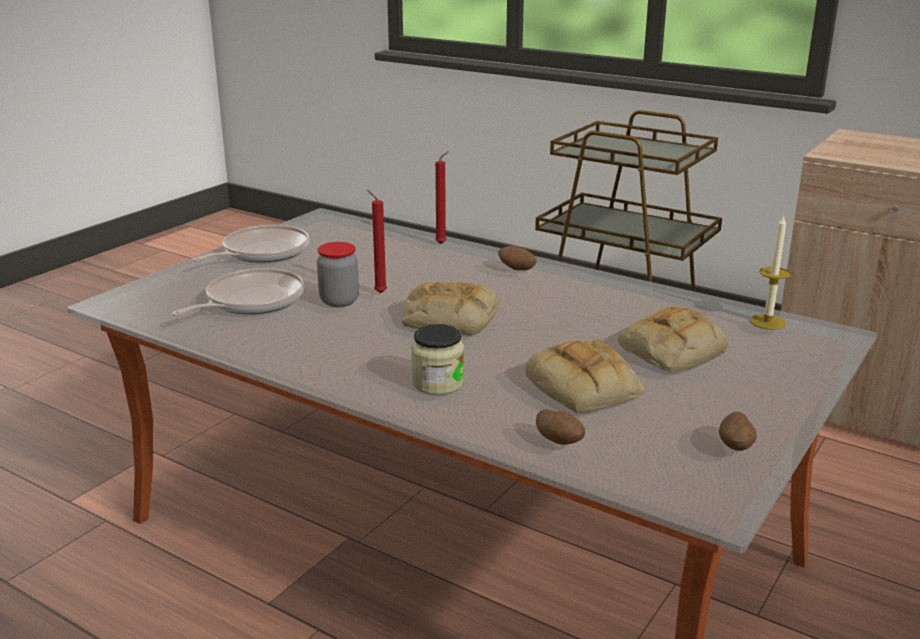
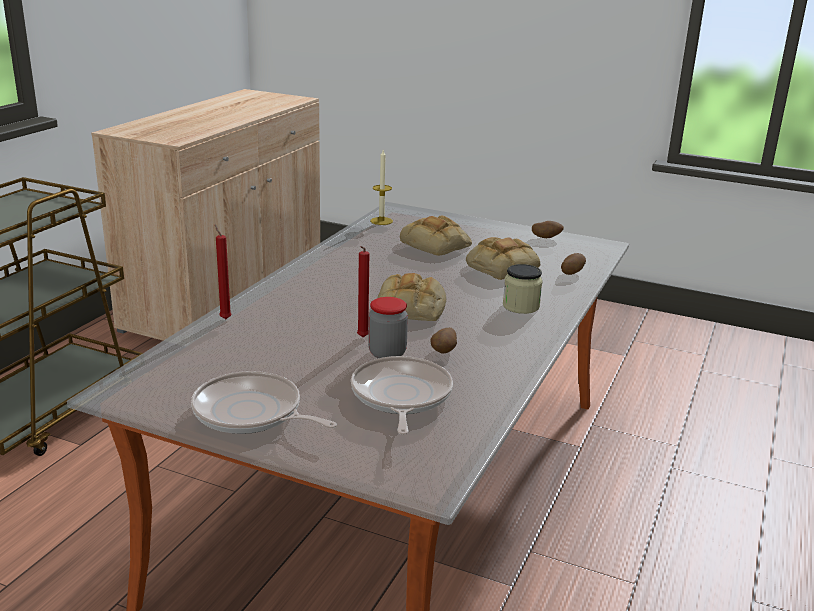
camera: 100 degrees left, 0 degrees up
(250, 301) = (400, 397): frying pan -> frying pan turned 60 degrees clockwise
(516, 269) = (296, 287): potato -> potato (443, 352)

